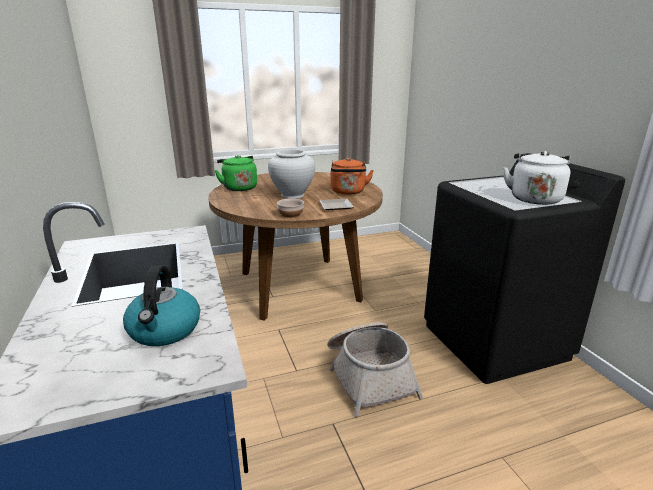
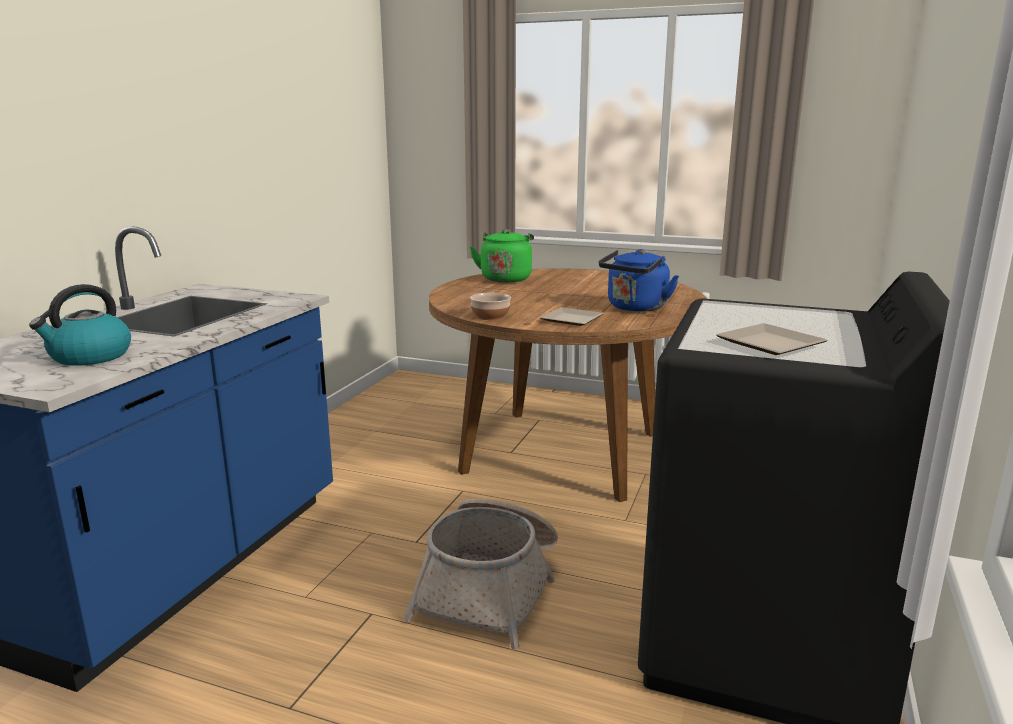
camera: 40 degrees right, 5 degrees down
(292, 195) = (548, 297): white vase -> none
(348, 192) = (635, 308): orange kettle -> blue kettle
(534, 198) = (774, 344): white kettle -> plate

